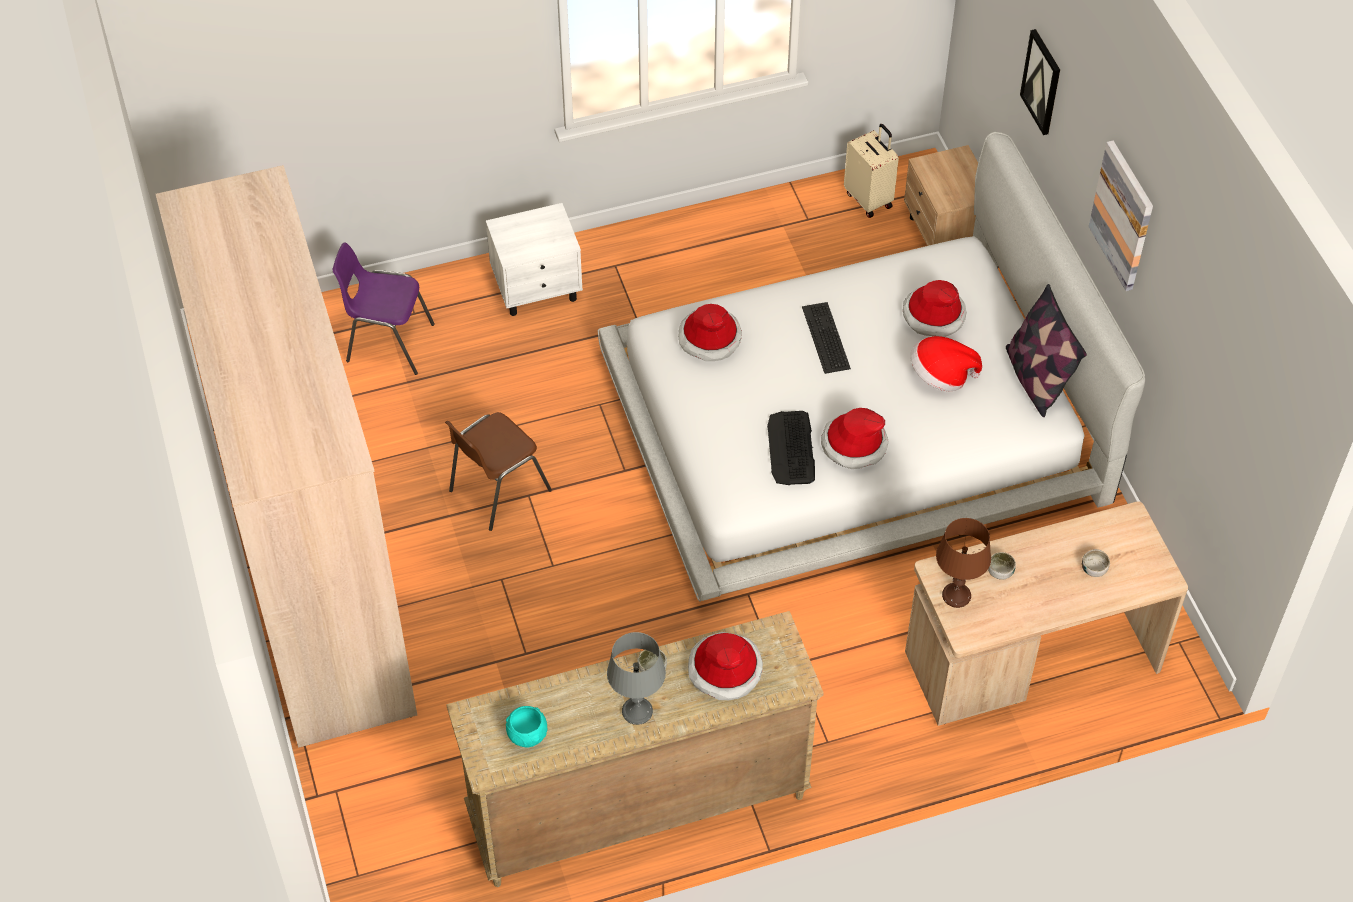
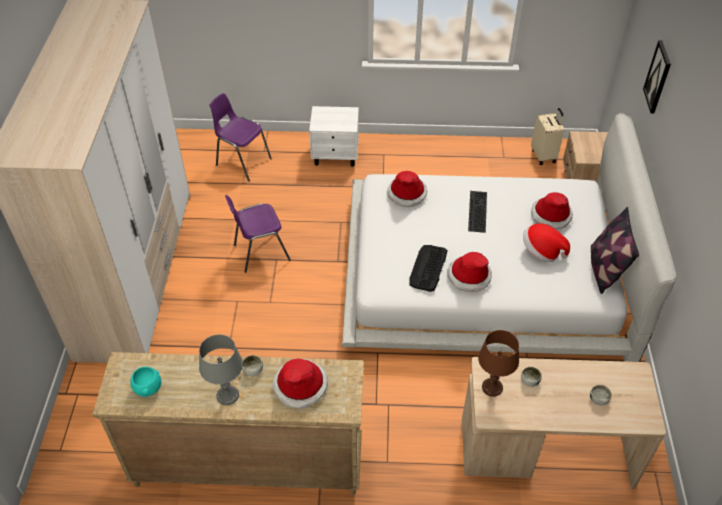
camera: 20 degrees right, 5 degrees down
(497, 491) = (260, 252): brown chair -> purple chair
(1123, 215) = (688, 162): picture -> none

